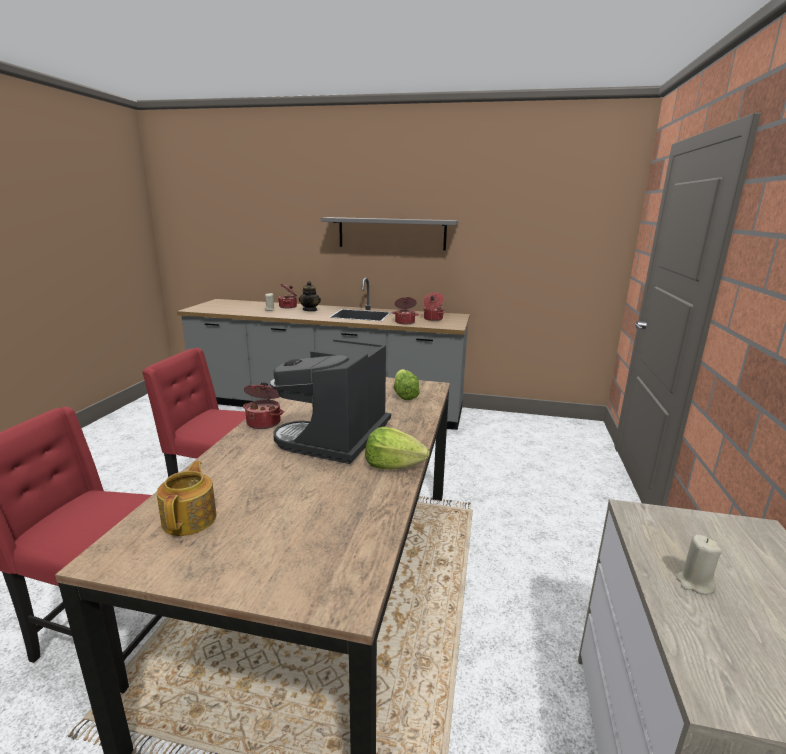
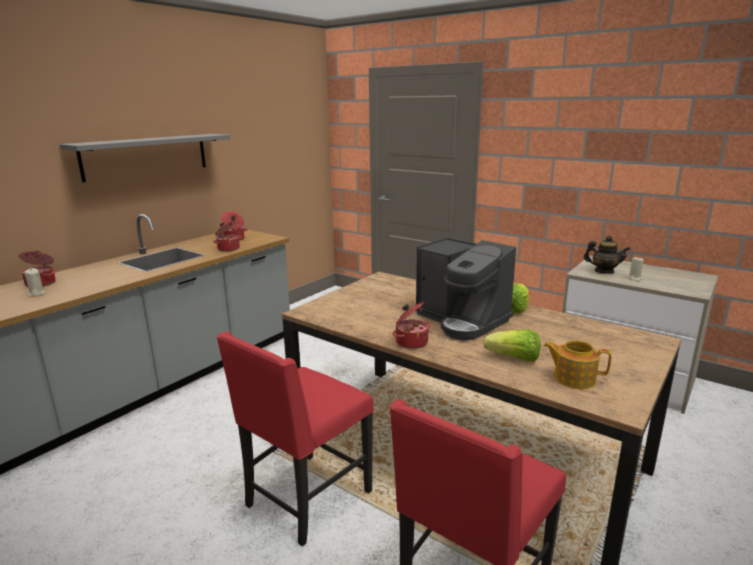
camera: 65 degrees left, 0 degrees up
(310, 310) = (88, 275): teapot -> teapot (604, 271)
(404, 395) = (391, 287): lettuce -> lettuce (514, 358)

